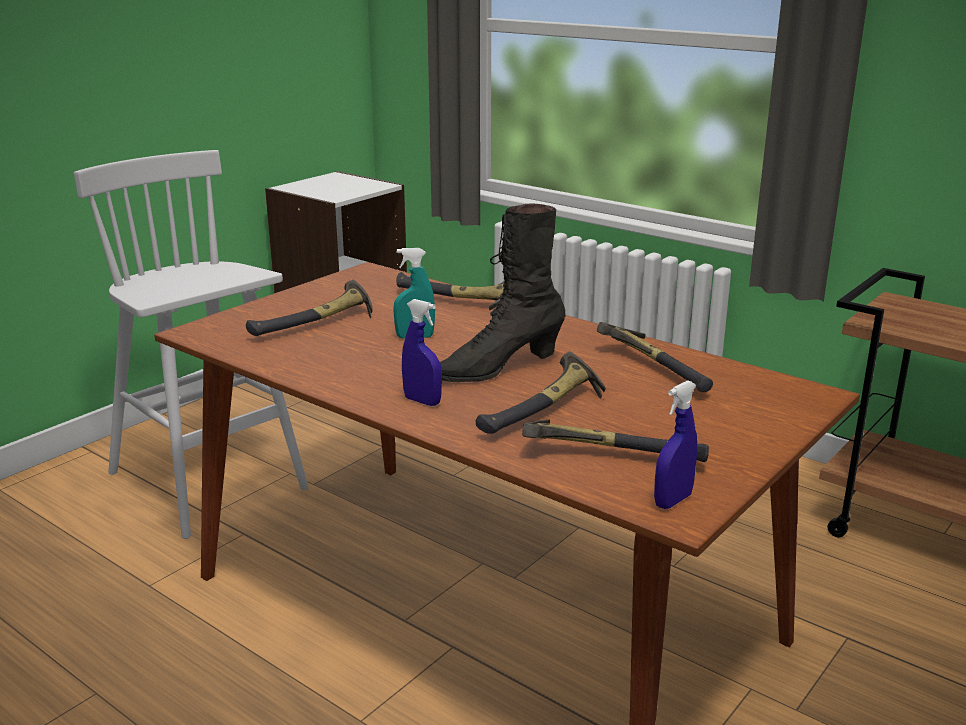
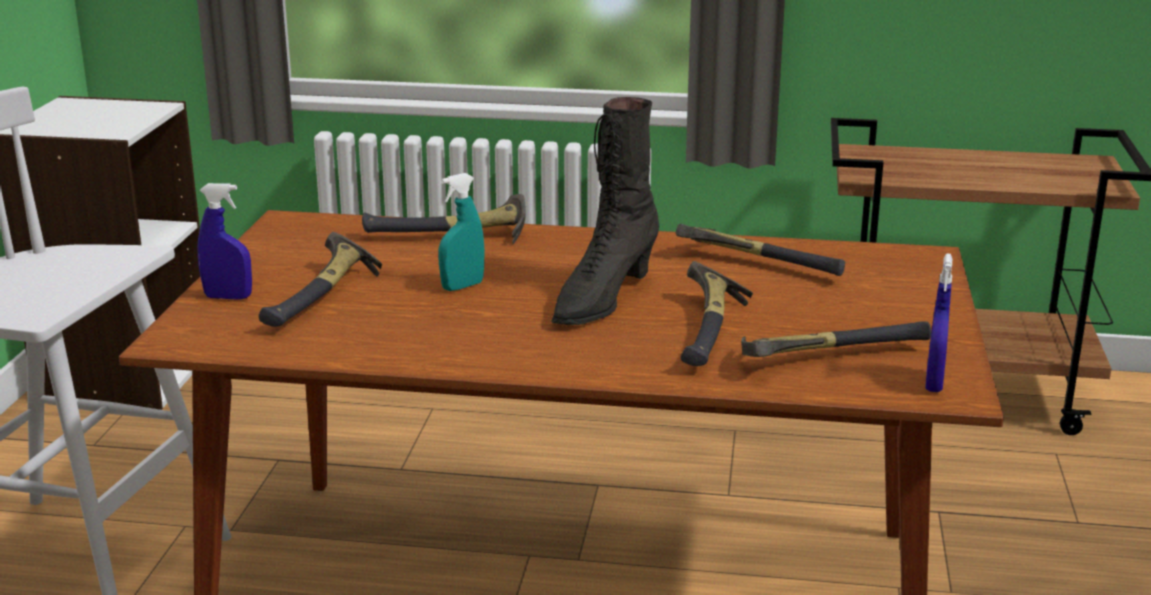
camera: 30 degrees left, 0 degrees up
(422, 401) = (573, 353): blue spray bottle -> blue spray bottle (228, 297)

